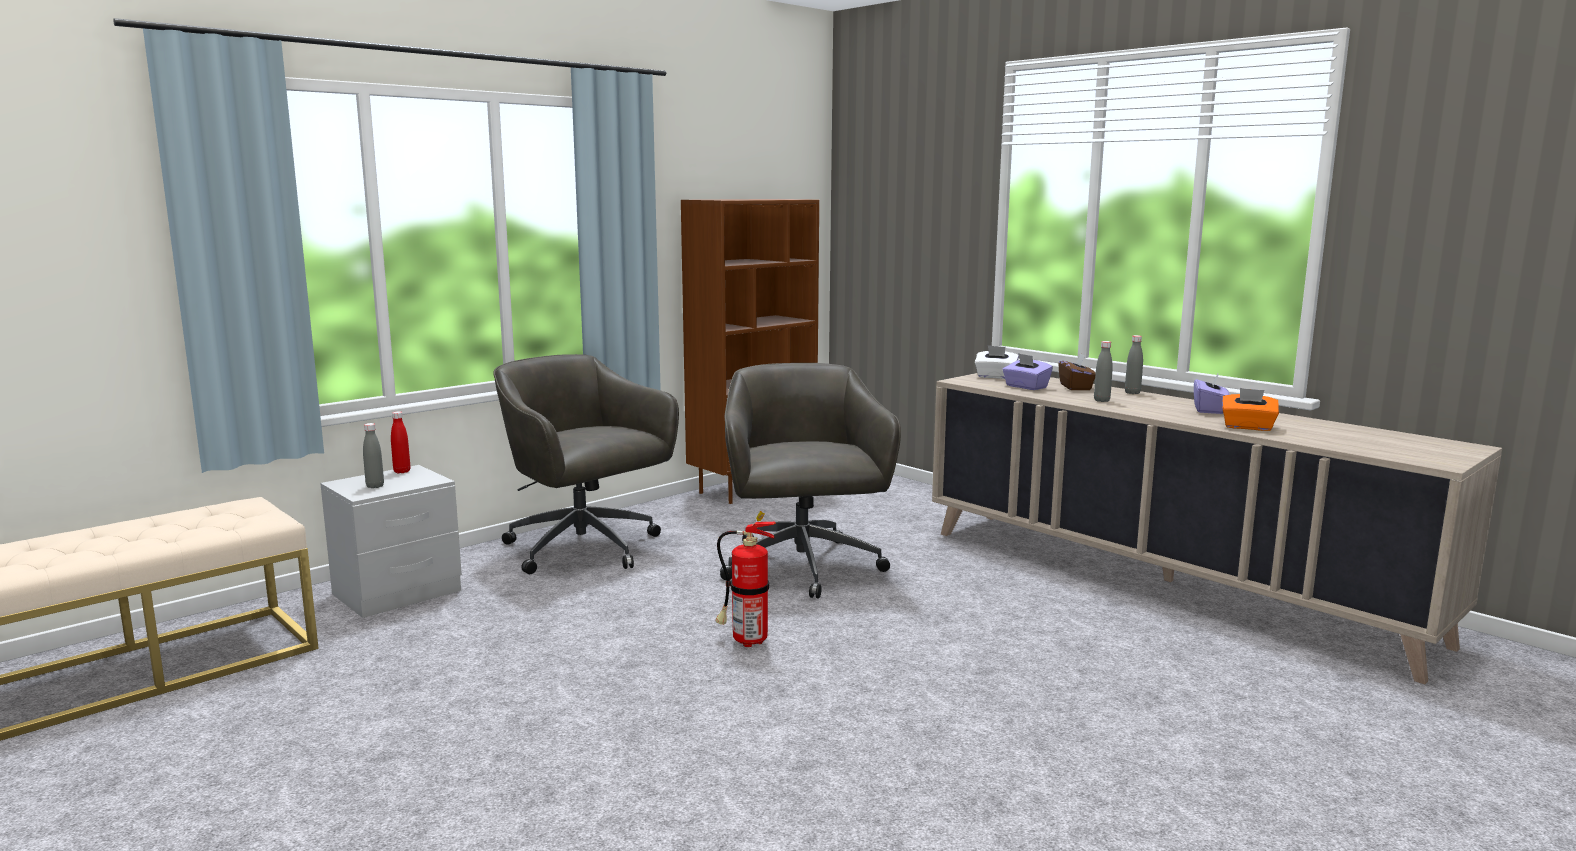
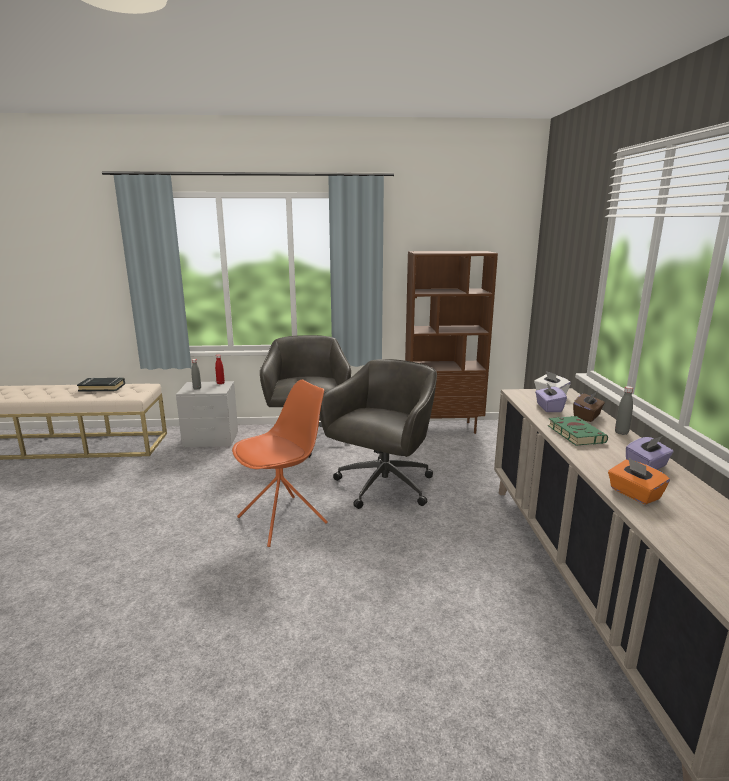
camera: 40 degrees right, 5 degrees up
(145, 525) = (102, 387): none -> black book
(745, 641) = (284, 520): fire extinguisher -> orange chair
(1101, 400) = (574, 433): grey bottle -> green book

